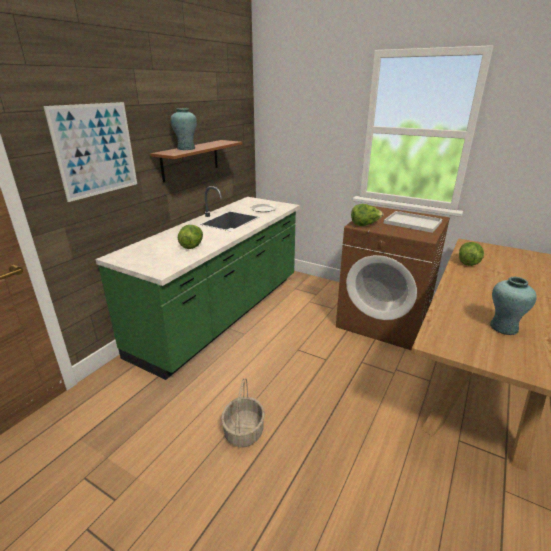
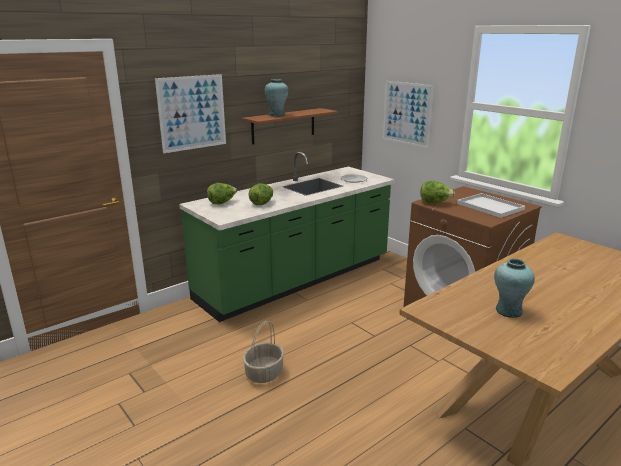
camera: 20 degrees right, 5 degrees down
(303, 141) = (407, 113): none -> picture
(468, 262) = (539, 255): lettuce -> lettuce (222, 202)

